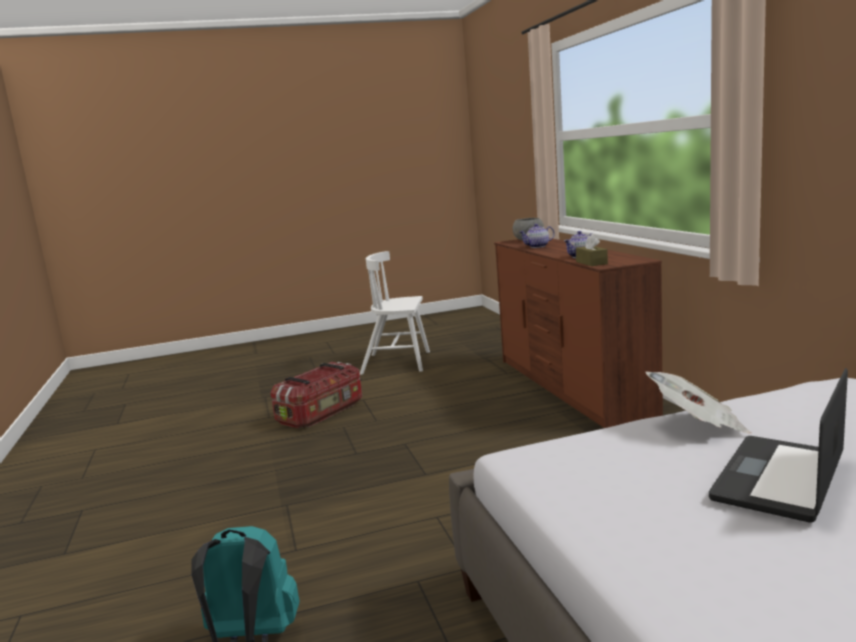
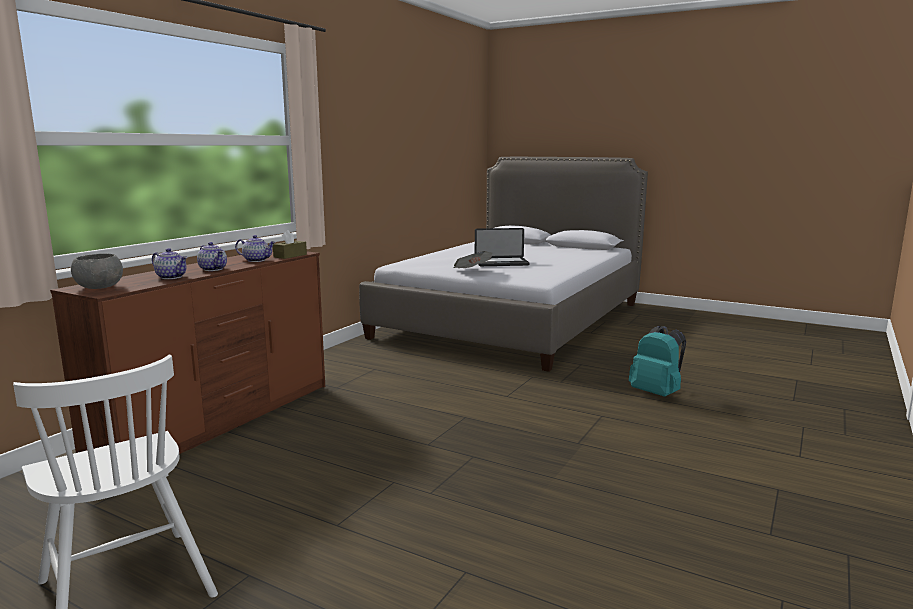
camera: 135 degrees left, 0 degrees up
(322, 413) = (409, 531): storage box -> none
(554, 251) = (213, 269): none -> teapot

